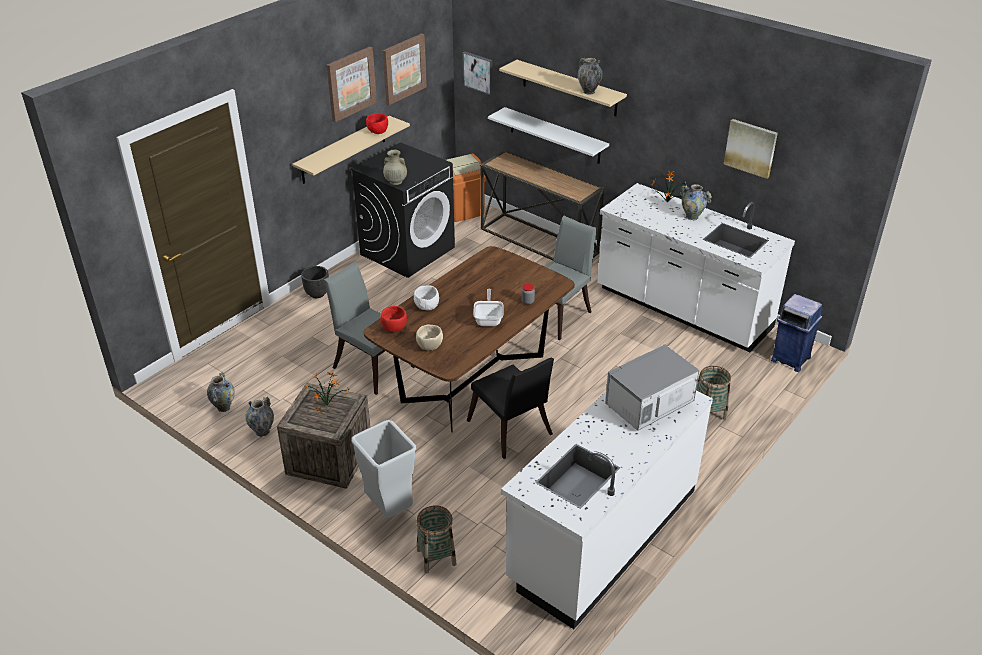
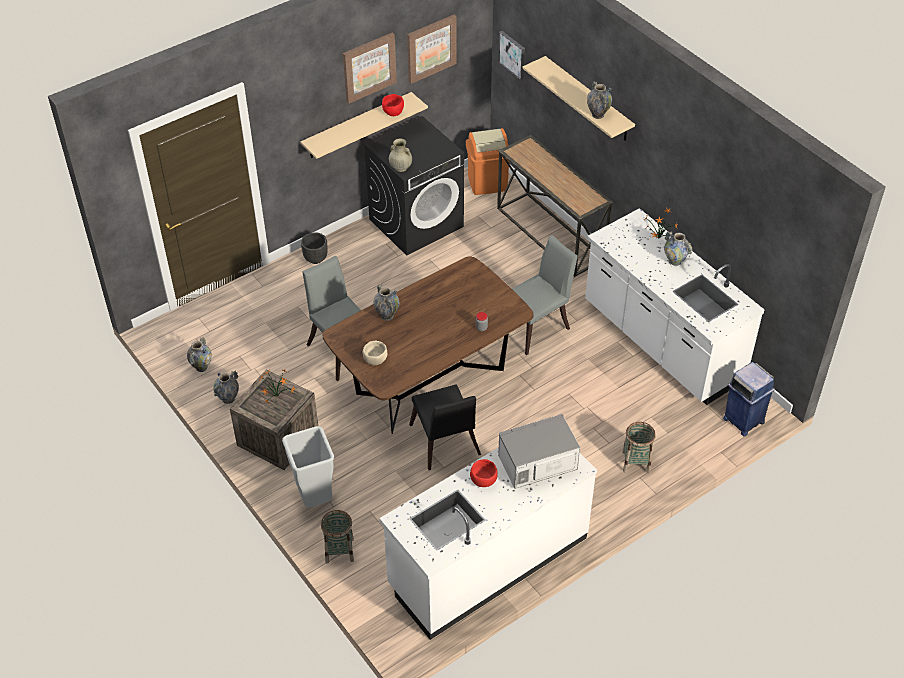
camera: 15 degrees right, 10 degrees up
(394, 328) = (351, 334): red bowl -> red bowl (484, 480)
(426, 306) = (387, 316): white bowl -> vase
(489, 319) = (438, 340): frying pan -> none
(554, 136) = (574, 138): white shelf -> none
(751, 148) = (733, 212): picture -> none

